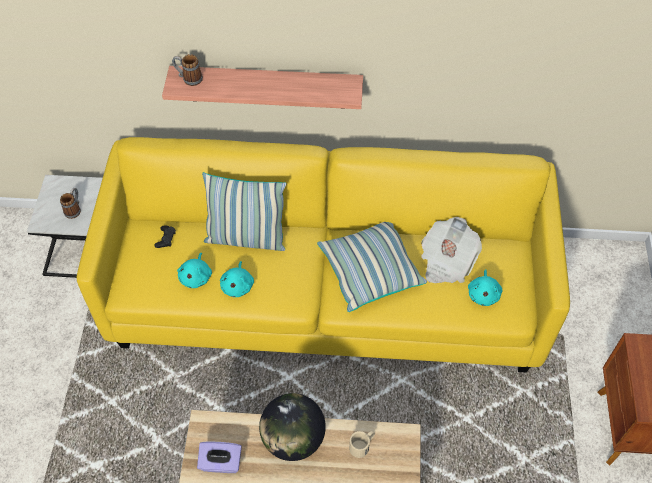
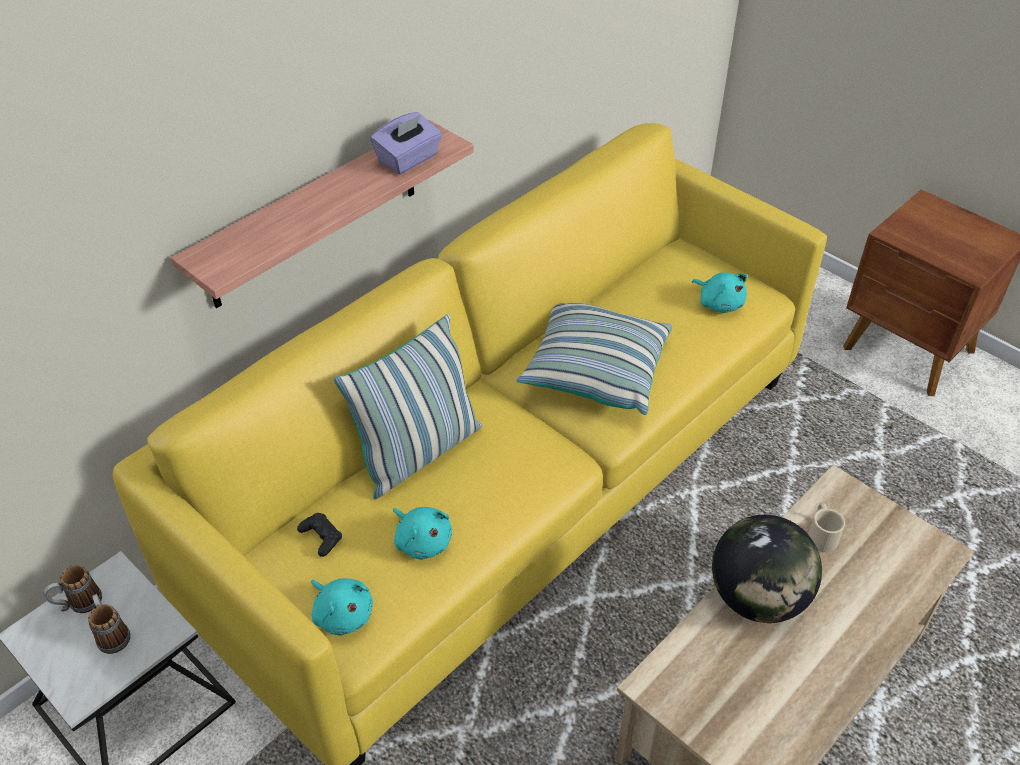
camera: 50 degrees left, 10 degrees down
(189, 78) = (223, 251): mug -> mug (78, 604)
(221, 463) = (731, 702): purple tissue box -> purple tissue box (408, 159)
(238, 285) = (484, 505): turquoise plush toy -> turquoise plush toy (342, 614)
(446, 261) = (648, 303): newspaper -> none

